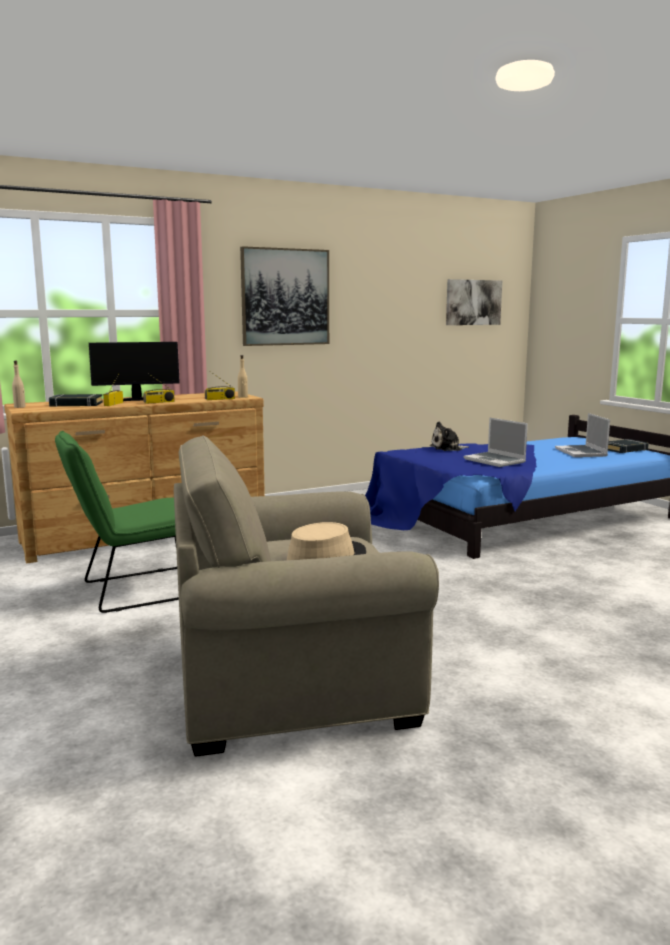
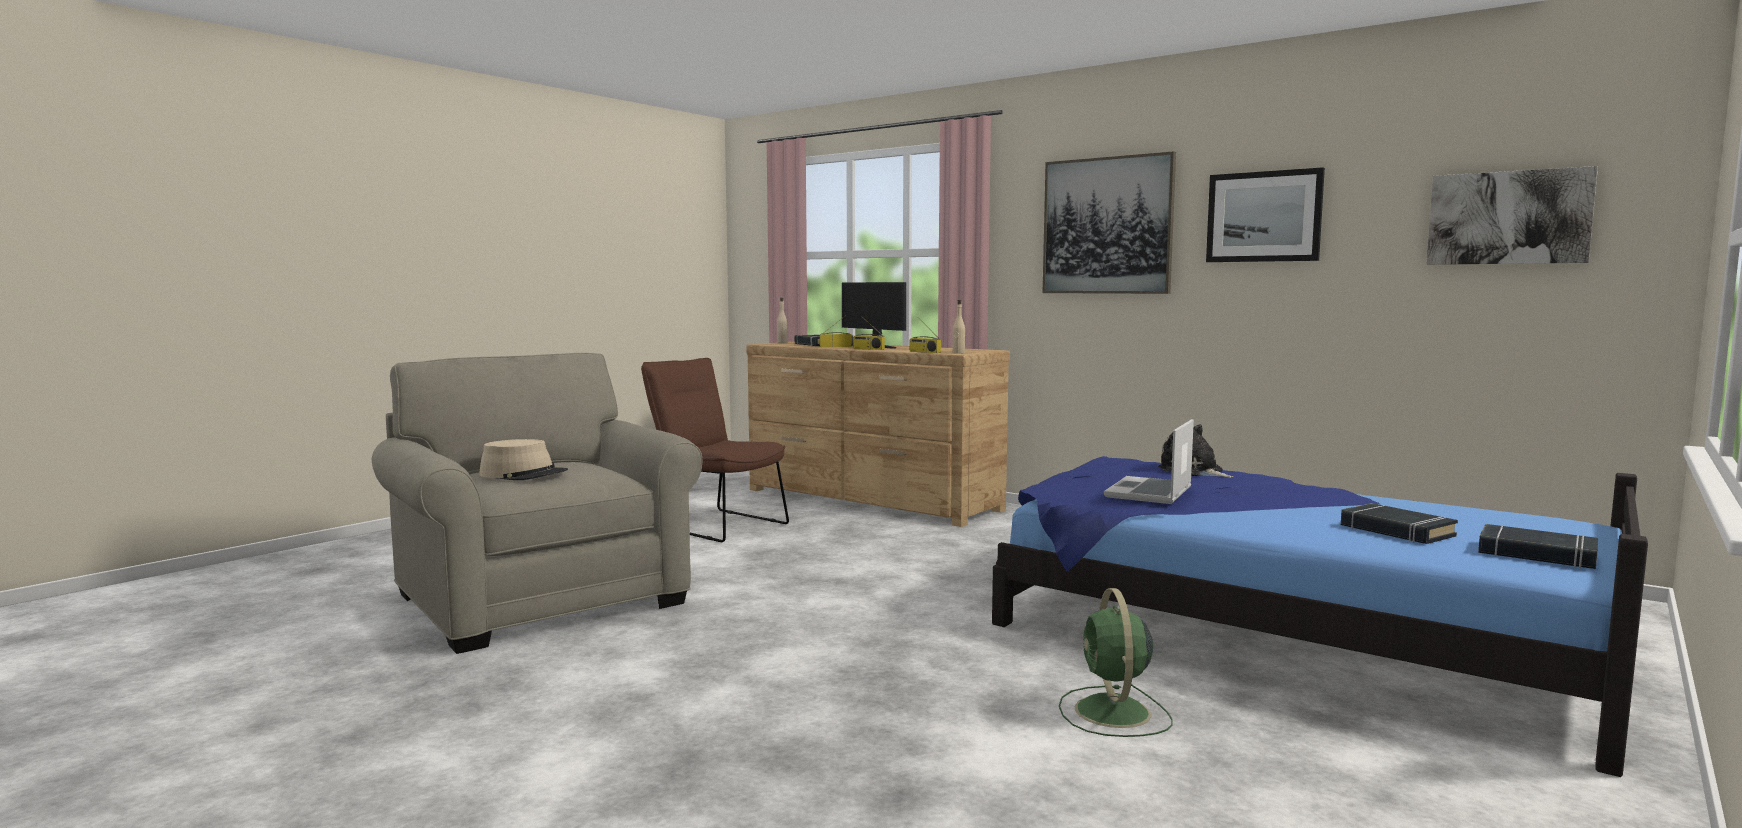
camera: 65 degrees right, 5 degrees down
(133, 591) = (715, 524): green chair -> brown chair
(375, 296) = (1264, 217): none -> picture
(581, 452) = (1396, 531): laptop -> black book
(609, 563) = (1113, 713): none -> green fan

